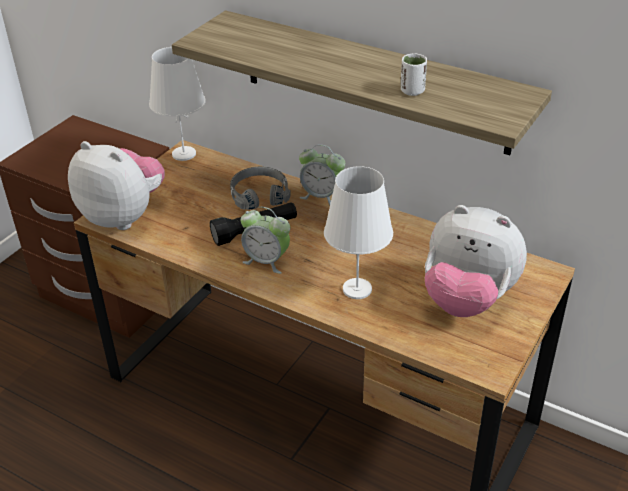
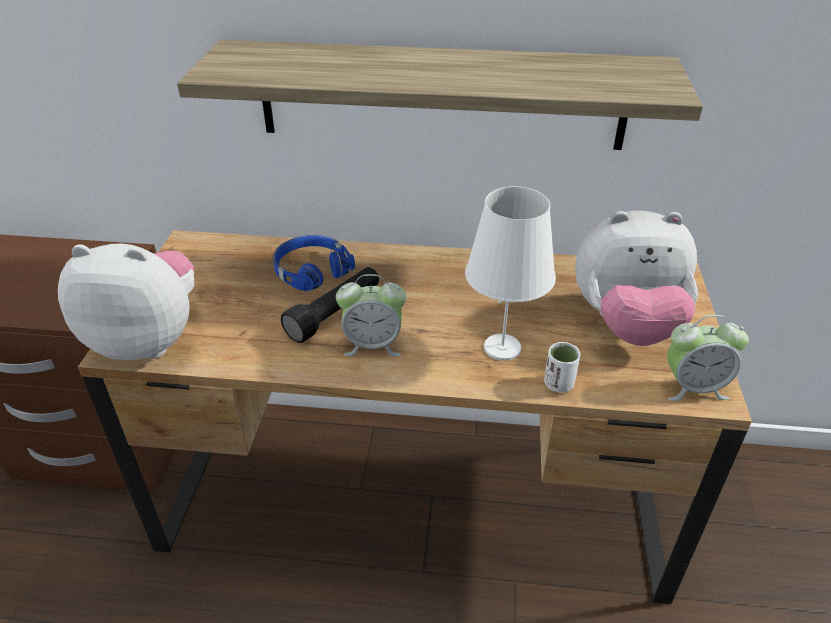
camera: 25 degrees left, 0 degrees up
(184, 154) = (186, 245): white table lamp -> none
(259, 195) = (311, 270): grey headphones -> blue headphones
(321, 196) = (386, 254): alarm clock -> alarm clock (693, 387)
(412, 91) = (536, 81): white cup -> white cup (558, 384)

